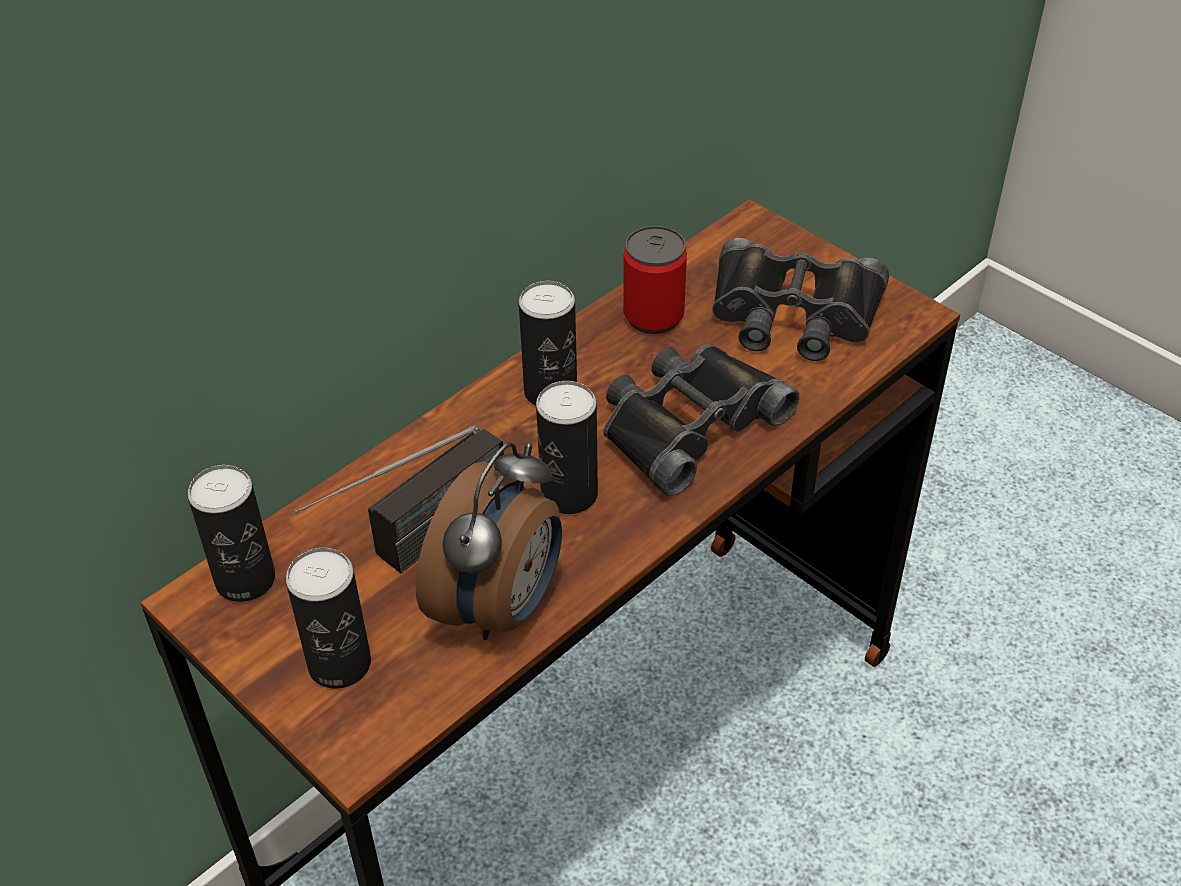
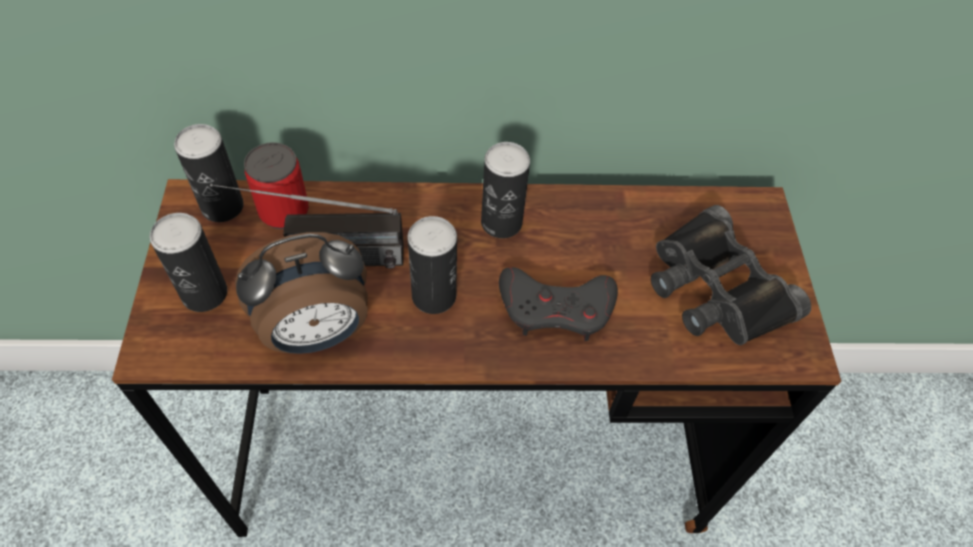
camera: 40 degrees right, 10 degrees up
(653, 316) = (621, 221): can -> can (284, 212)
(687, 423) = (556, 308): black binoculars -> grey game controller

